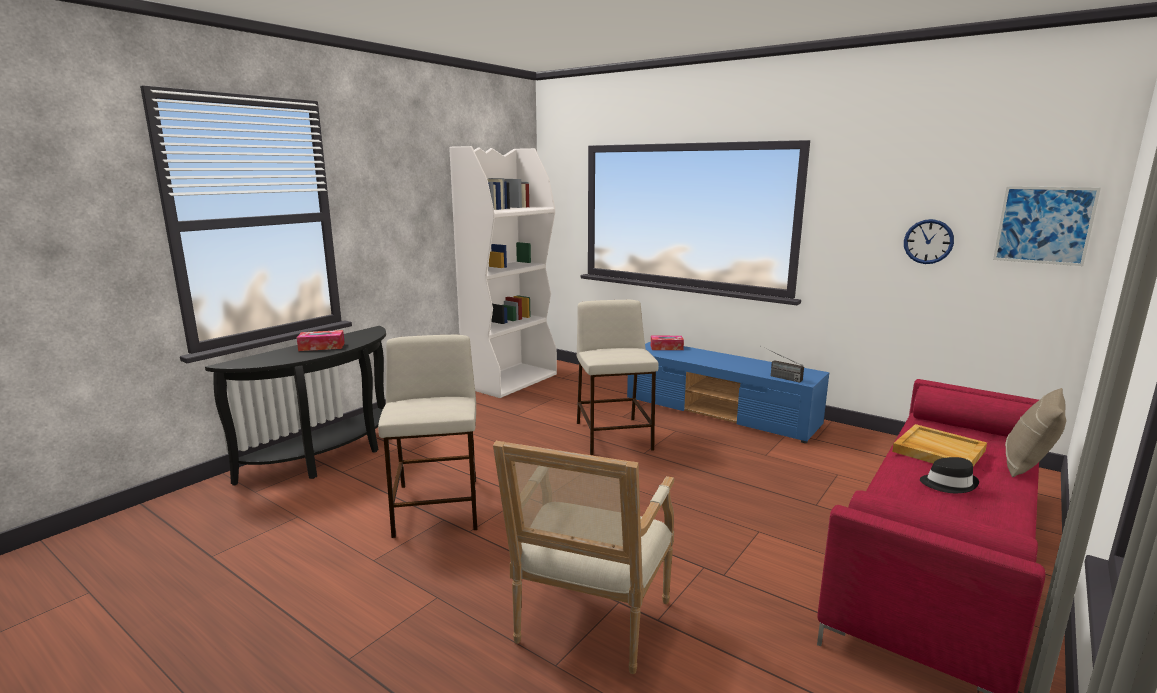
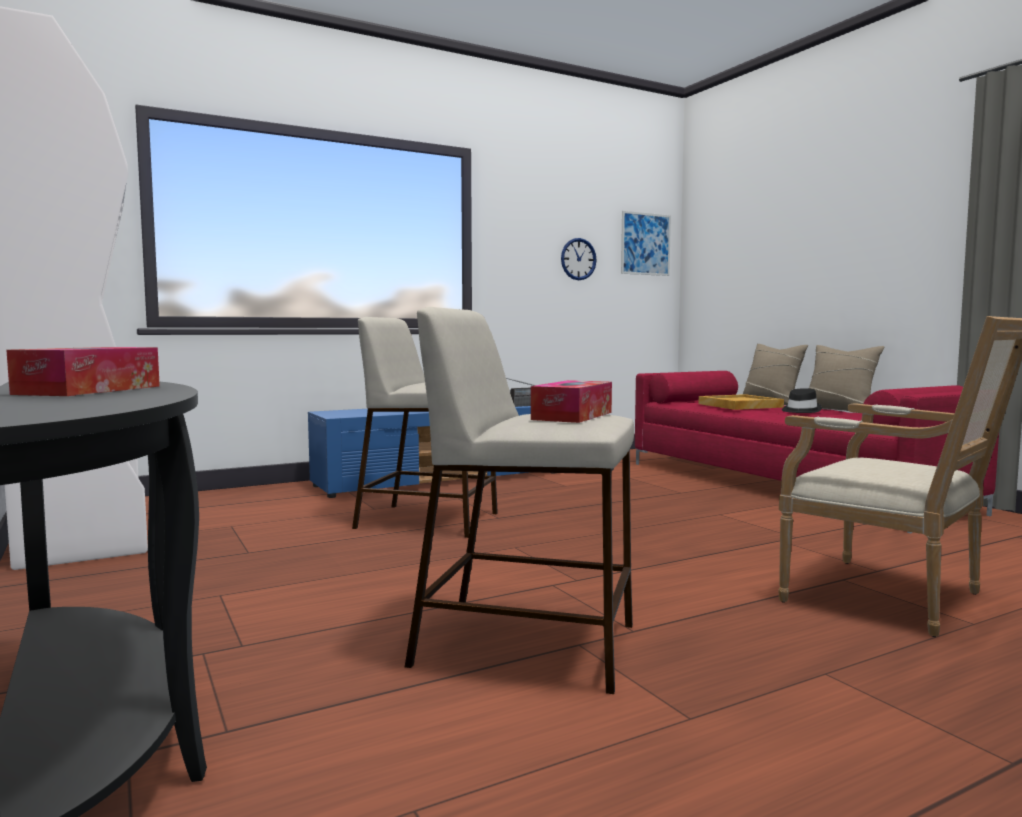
camera: 65 degrees left, 10 degrees down
(666, 347) = (351, 411): tissue box -> tissue box (572, 416)
(1023, 507) = (839, 410): none -> beige pillow

